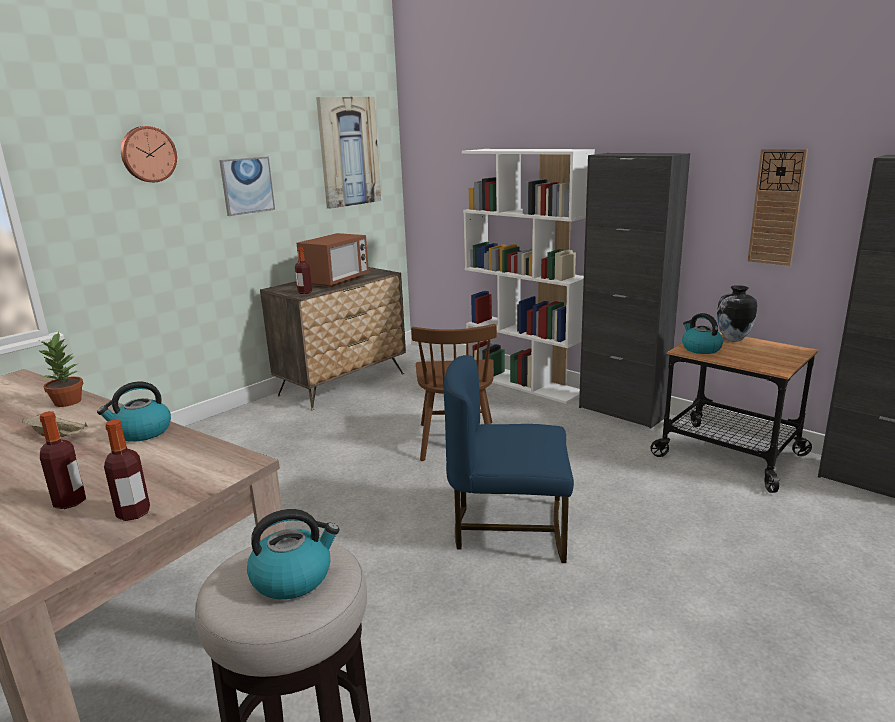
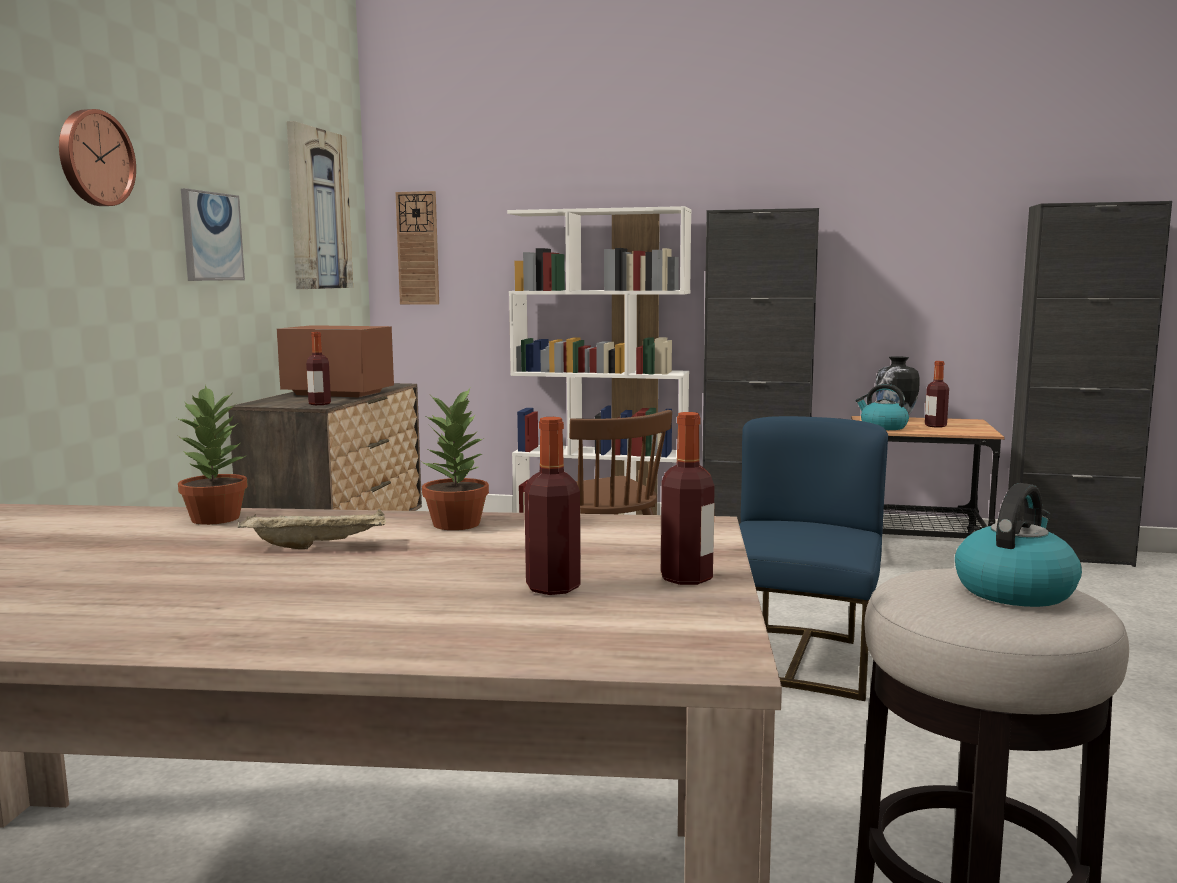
camera: 30 degrees left, 10 degrees down
(142, 432) = (457, 524): kettle -> potted plant
(336, 281) = (338, 393): microwave -> microwave turned 75 degrees counterclockwise
(509, 529) = (798, 660): blue chair -> blue chair turned 135 degrees clockwise
(751, 353) = (935, 426): none -> bottle
(776, 207) = (919, 268): wall clock -> wall clock (418, 248)

